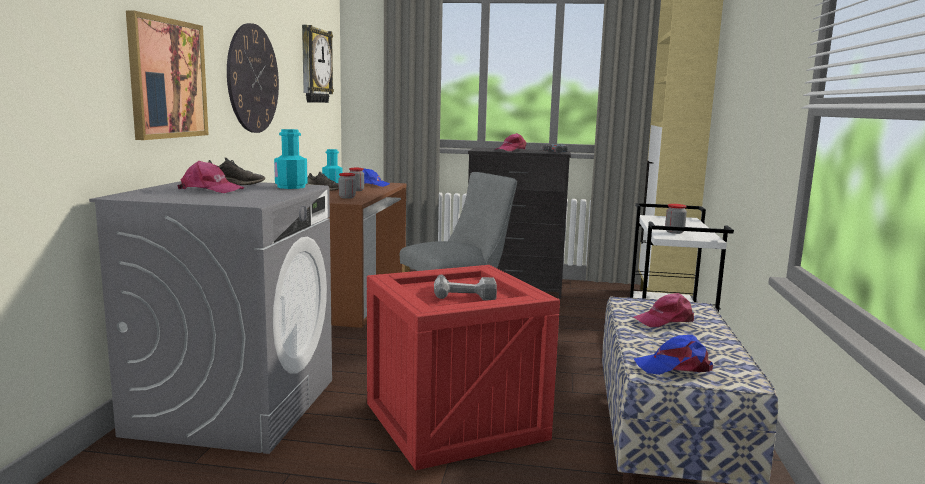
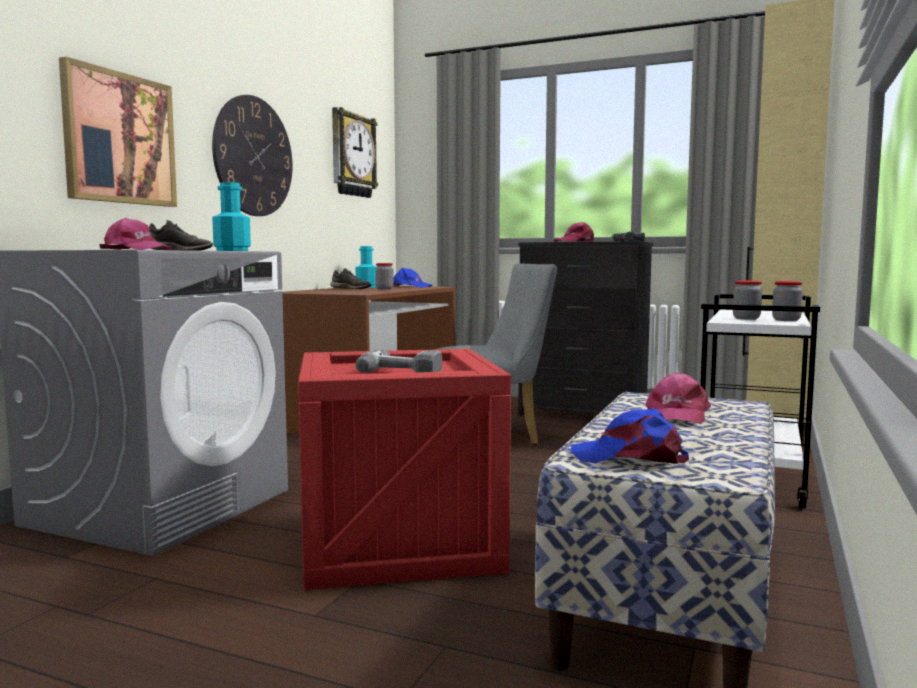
camera: 15 degrees right, 5 degrees down
(347, 197) = (361, 291): jar -> jar (786, 320)
(665, 320) = (676, 415): pink cap -> pink cap turned 75 degrees counterclockwise

